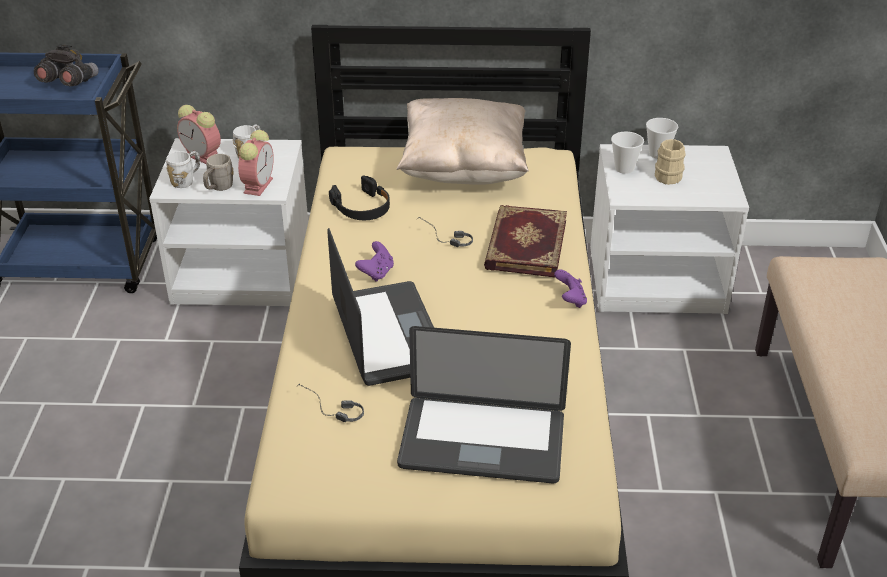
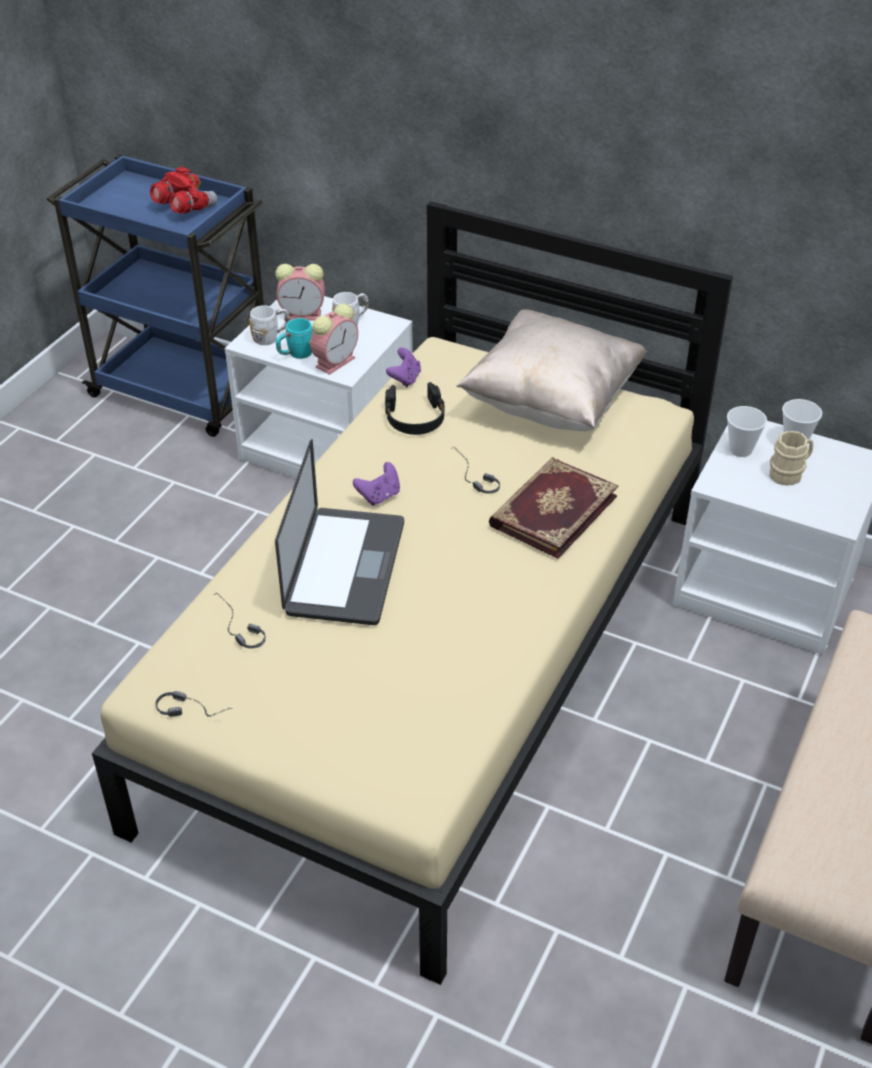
camera: 25 degrees right, 5 degrees up
(68, 83) = (184, 208): grey binoculars -> red binoculars
(204, 156) = (304, 315): alarm clock -> alarm clock turned 60 degrees counterclockwise
(218, 188) = (296, 354): grey mug -> turquoise mug
(340, 486) = (196, 709): none -> headphones
(482, 442) = (356, 713): laptop -> none
(570, 300) = (557, 589): purple game controller -> purple game controller (405, 379)

